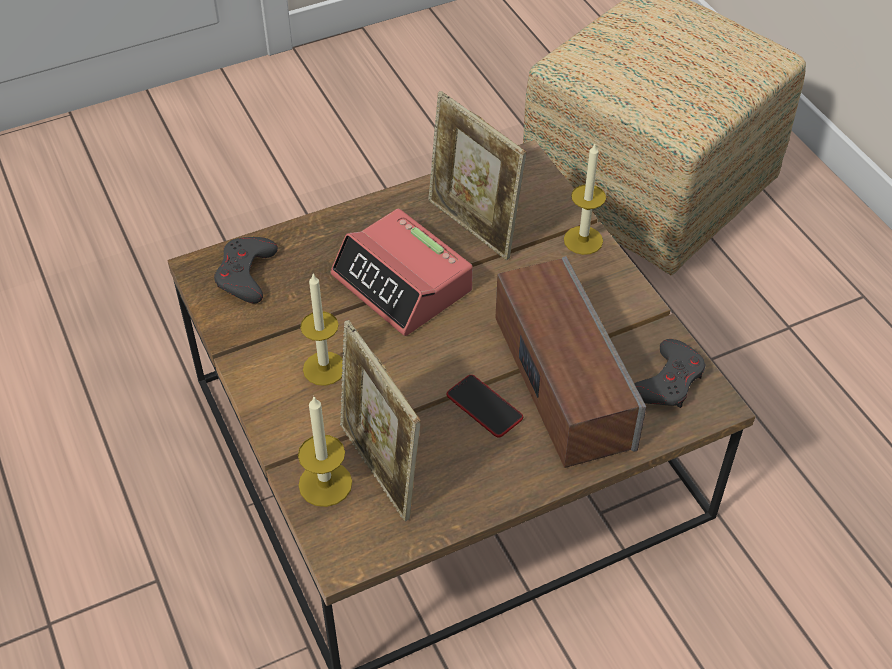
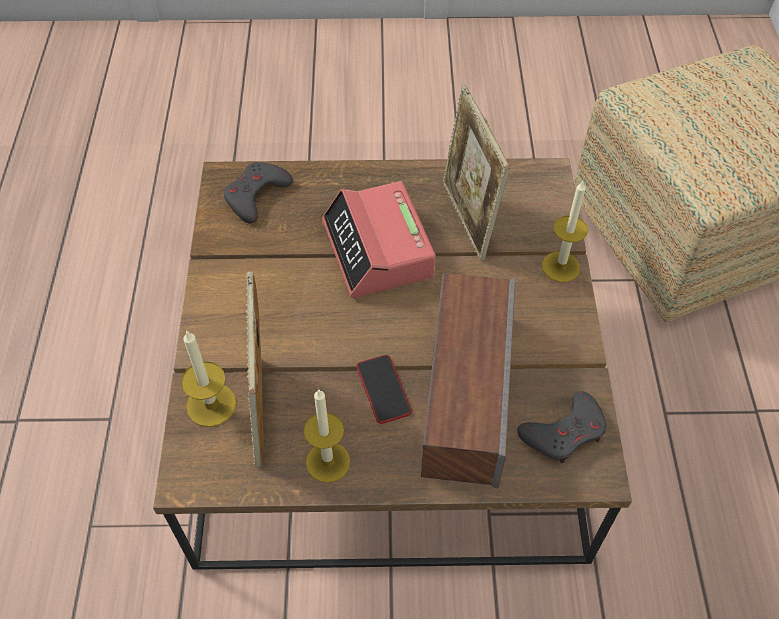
camera: 25 degrees right, 5 degrees up
(324, 368) = (270, 301): candle -> candle (328, 462)

